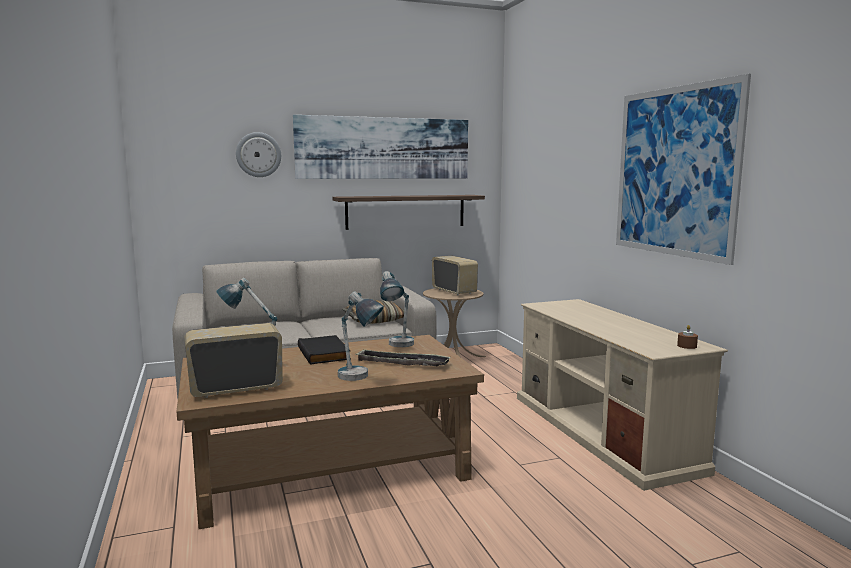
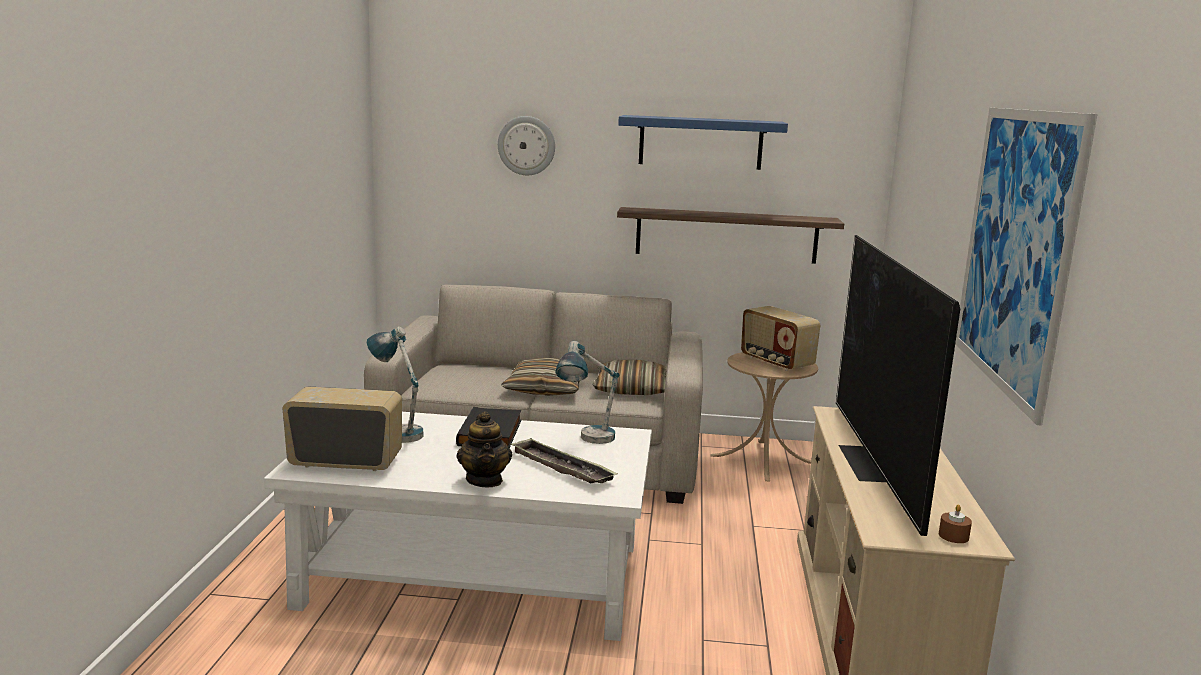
camera: 25 degrees right, 5 degrees up
(315, 329) = (545, 389): none -> pillow
(331, 466) = (475, 574): brown coffee table -> white coffee table
(359, 379) = (485, 480): table lamp -> teapot
(384, 148) = (700, 142): picture -> blue shelf
(454, 292) = (776, 362): radio -> radio turned 150 degrees clockwise
(596, 323) = (874, 464): none -> television

